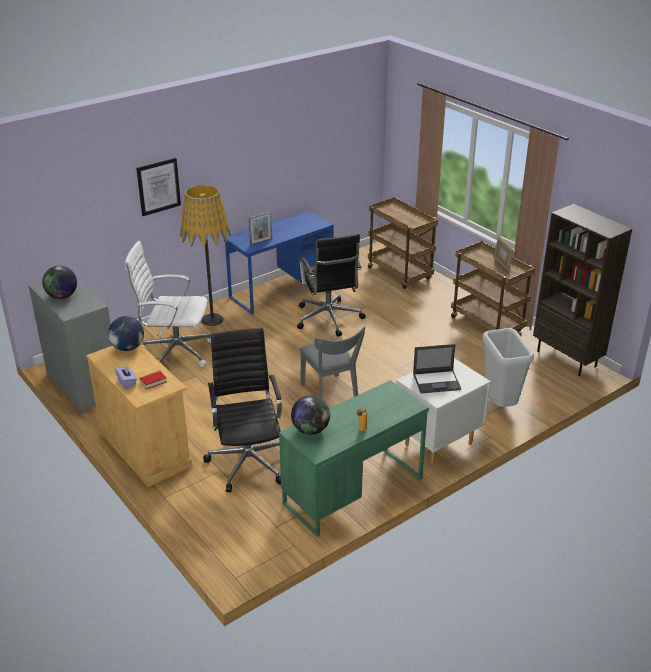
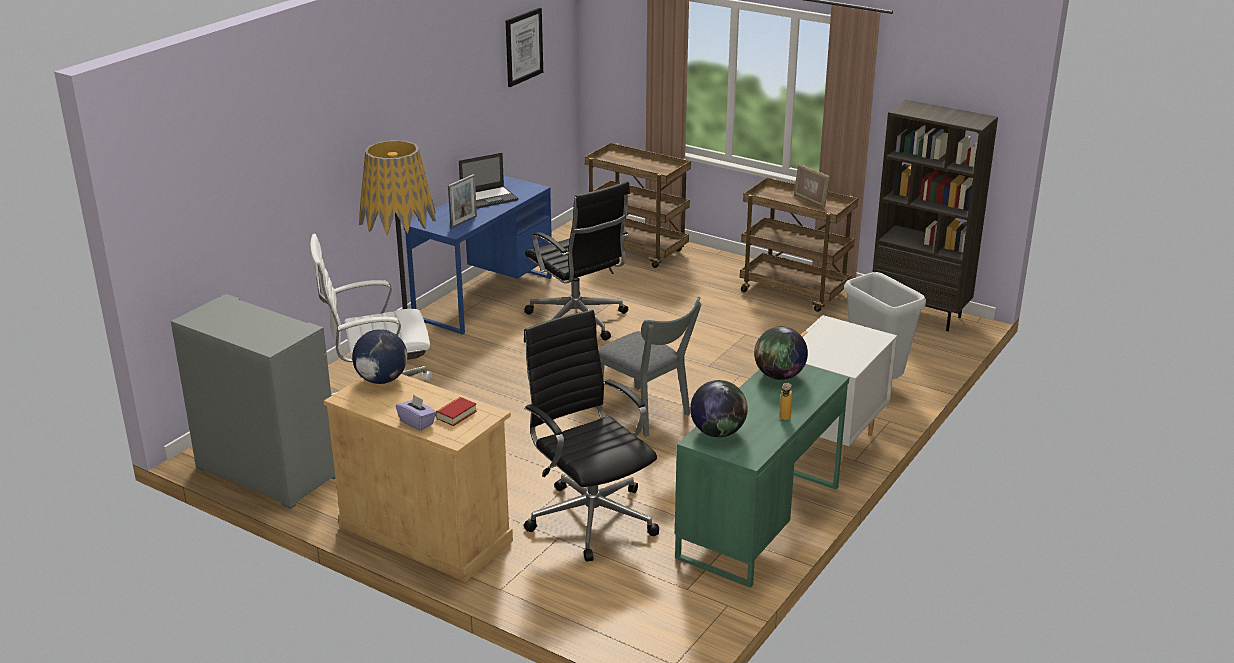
camera: 20 degrees left, 5 degrees down
(62, 296) = (240, 326): globe -> globe (779, 376)
(158, 186) = (321, 151): picture -> picture (523, 47)
(437, 381) = (831, 348): laptop -> laptop (489, 197)

